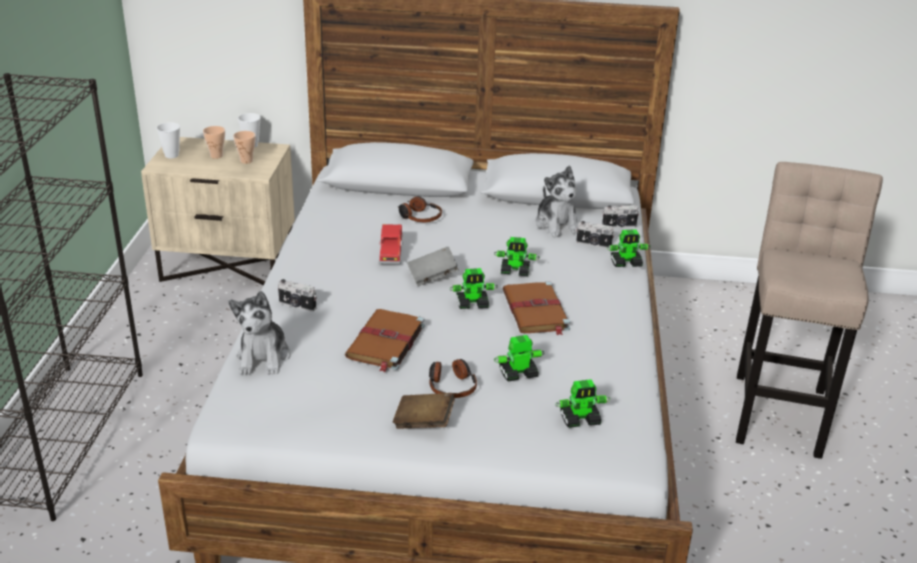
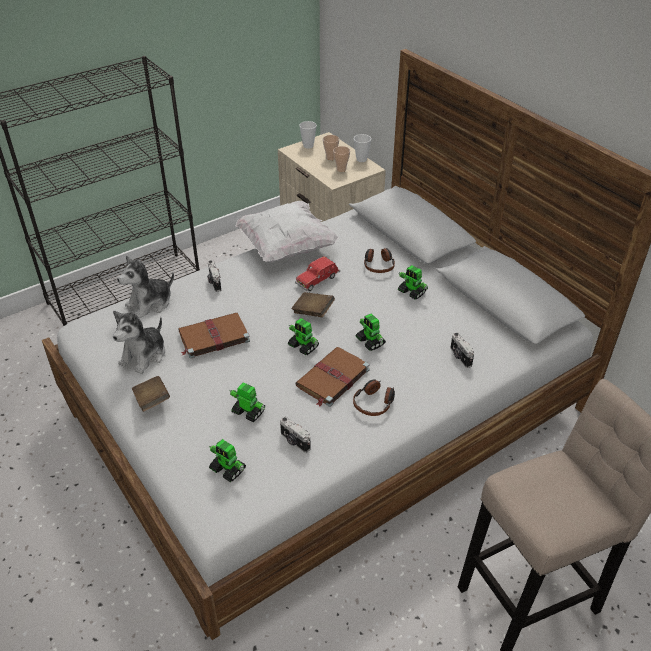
camera: 50 degrees right, 10 degrees up
(311, 244) = (286, 247): none -> white pillow
(432, 277) = (313, 312): grey book -> brown book
(451, 385) = (202, 390): headphones -> headphones (374, 402)
(557, 224) = (461, 325): plush toy -> plush toy (144, 356)
(619, 226) = (506, 355): camera -> camera (294, 442)
(626, 263) = (457, 387): toy robot -> toy robot (412, 292)

